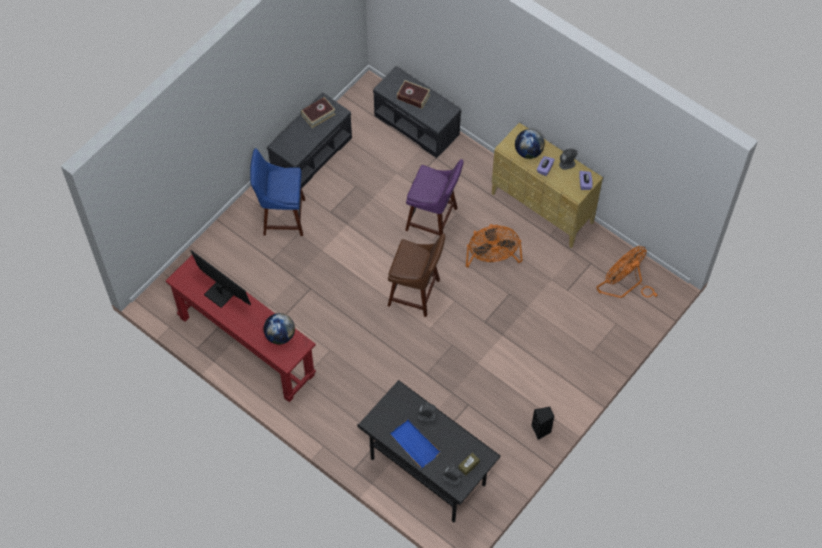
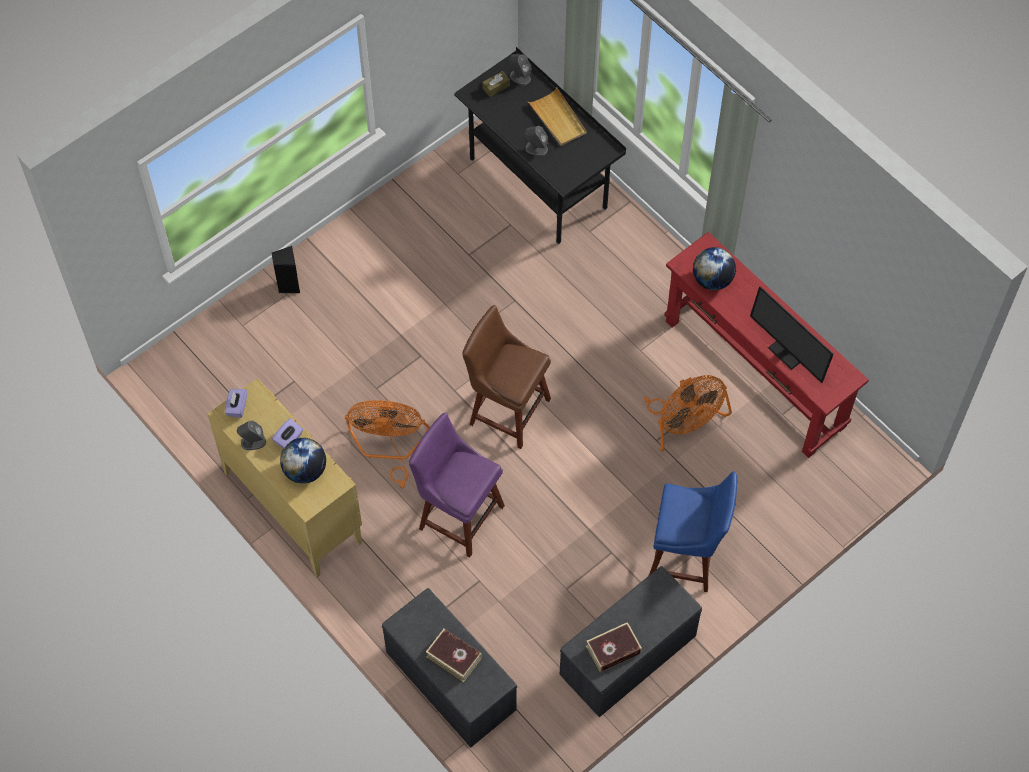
camera: 170 degrees left, 0 degrees up
(414, 444) = (558, 119): blue tray -> beige tray
(541, 430) = (383, 210): black speaker -> black speaker (288, 285)
(627, 283) = (208, 377): orange fan -> orange fan (682, 422)

